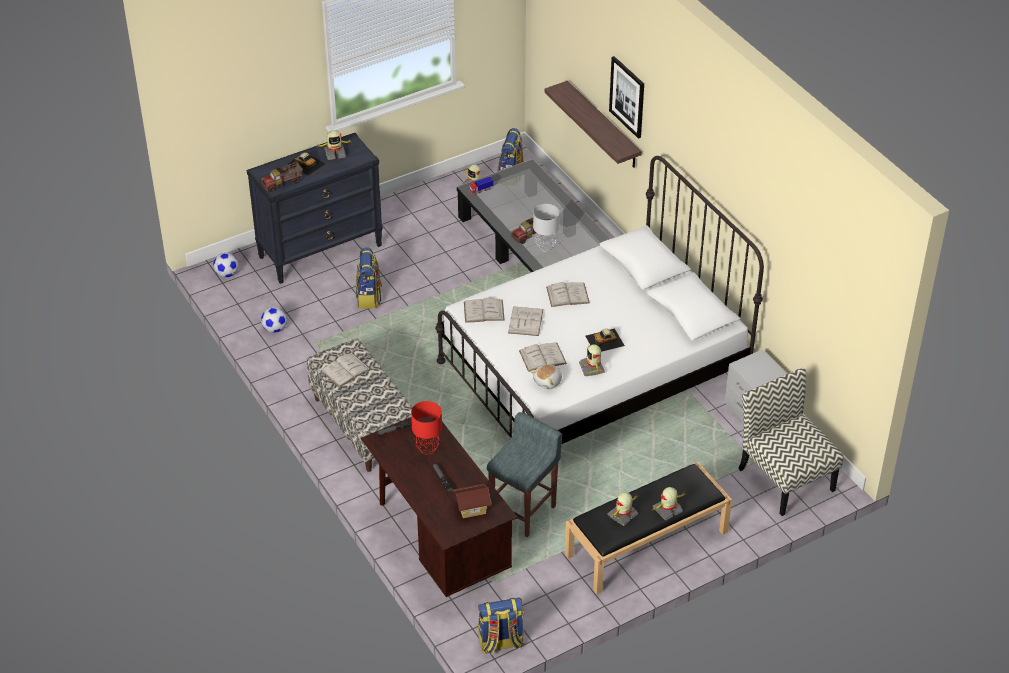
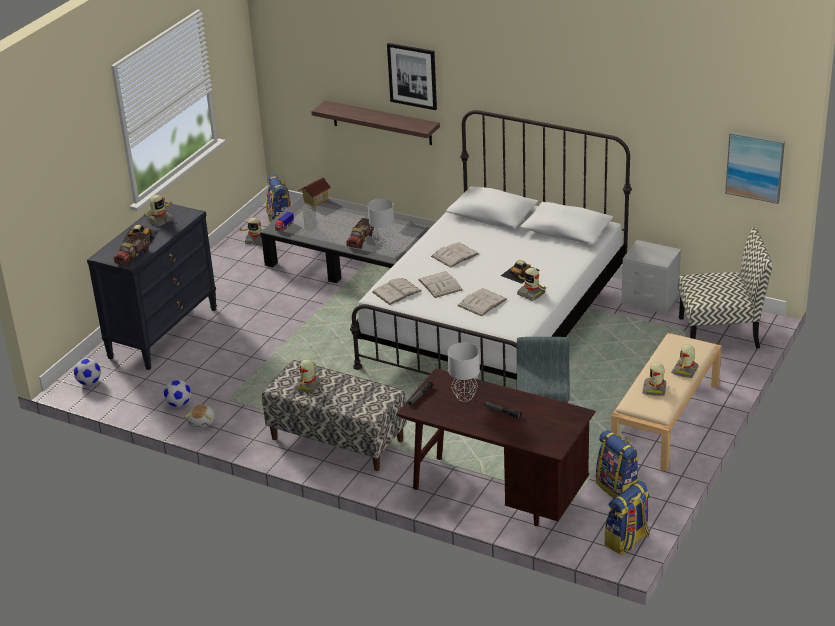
camera: 30 degrees left, 10 degrees down
(345, 370) = (308, 386): white book -> toy robot
(369, 297) = (244, 348): backpack -> backpack (618, 488)
(427, 449) = (464, 397): red table lamp -> grey table lamp
(472, 508) = (551, 421): toy house -> toy house (315, 200)
(548, 382) = (506, 316): plush toy -> plush toy (202, 422)
(646, 544) = (666, 419): black bench -> beige bench
(784, 478) = (720, 332): chair -> chair turned 150 degrees clockwise
(856, 338) = (755, 166): none -> picture

